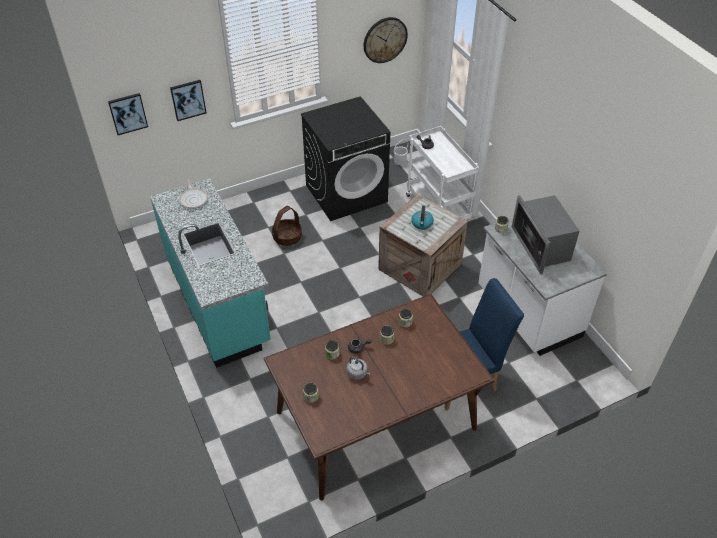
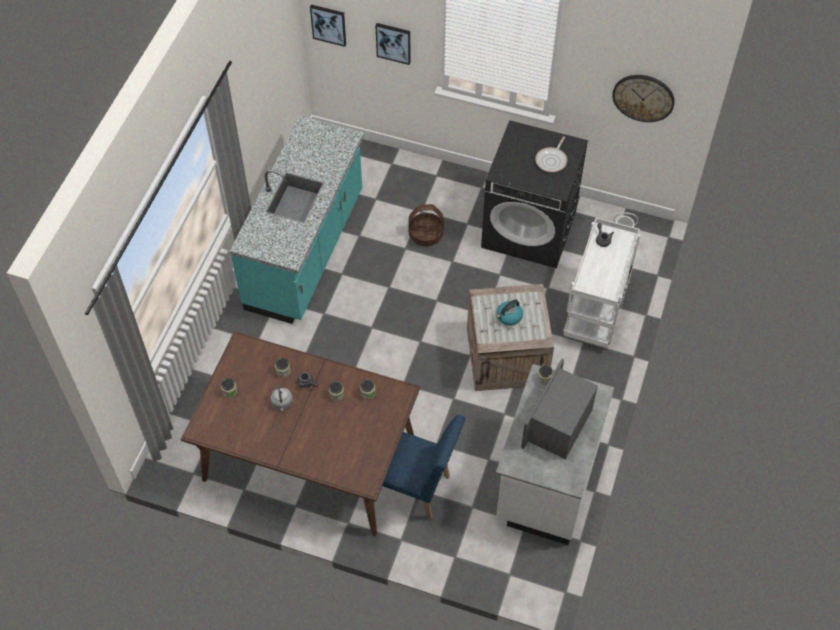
camera: 45 degrees right, 10 degrees up
(193, 199) = (329, 144): frying pan -> frying pan (552, 160)

